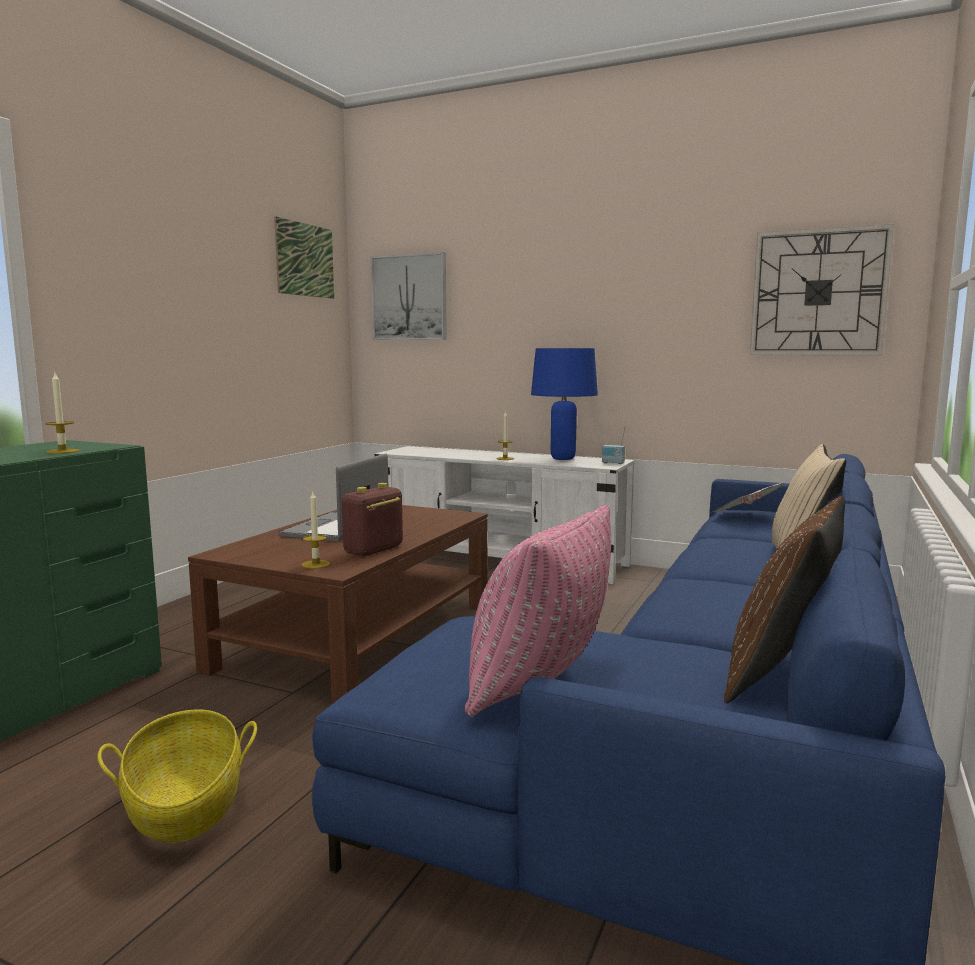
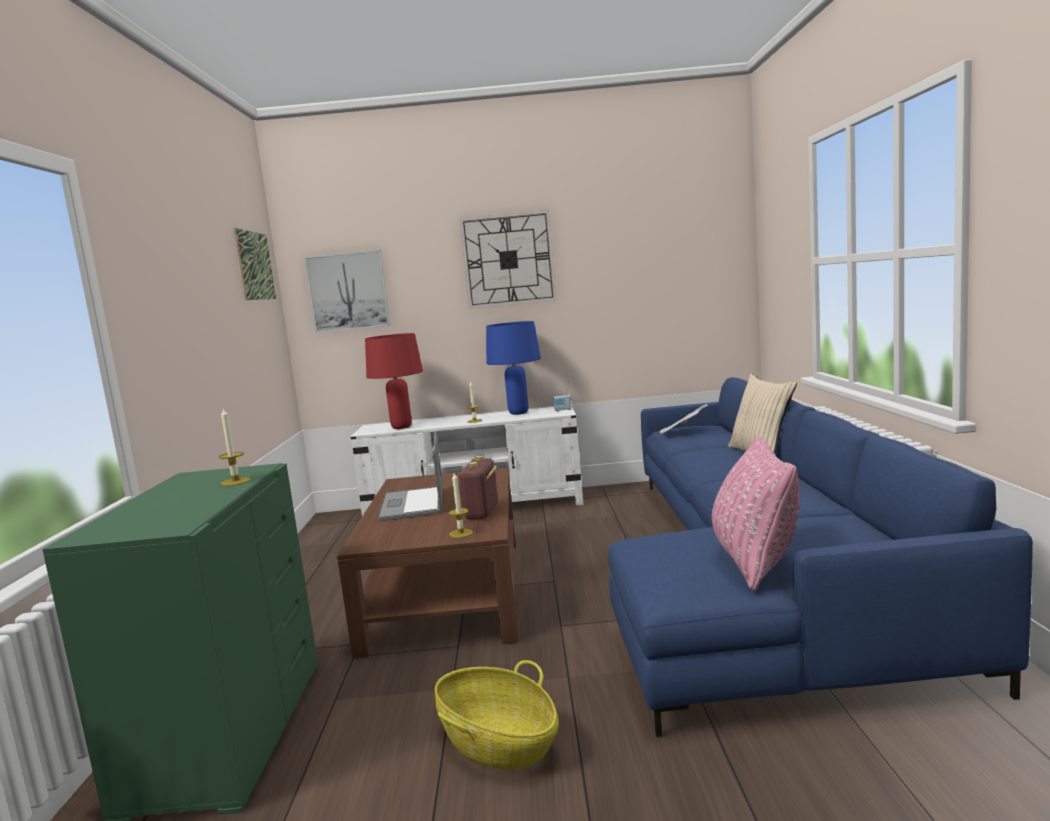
camera: 25 degrees left, 0 degrees up
(431, 453) = (401, 427): none -> red table lamp
(782, 673) = (855, 520): brown pillow -> none
(818, 293) = (688, 265): wall clock -> wall clock (508, 260)

